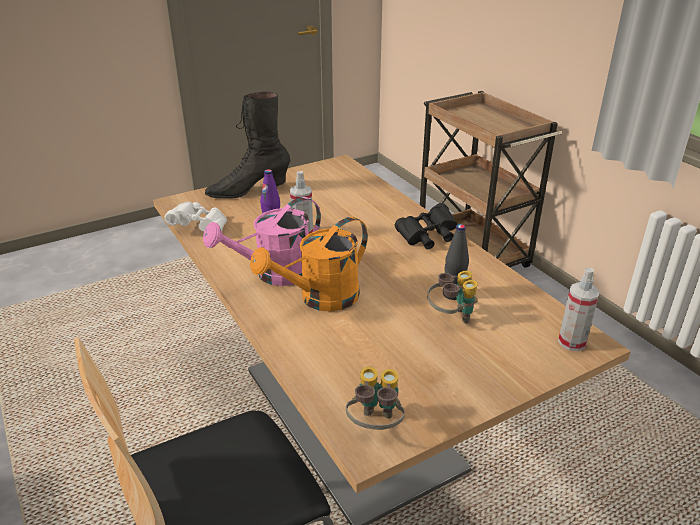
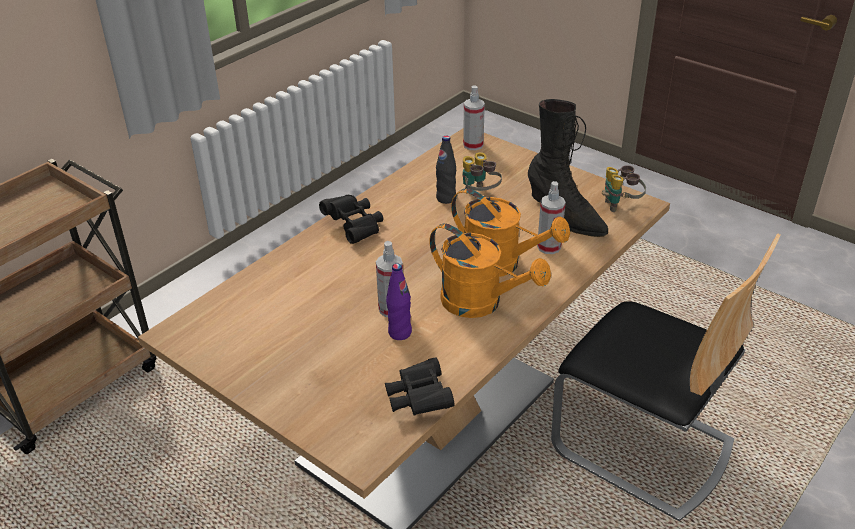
camera: 110 degrees left, 5 degrees up
(200, 227) = (419, 399): white binoculars -> black binoculars
(248, 190) = (296, 394): black boot -> black boot (565, 216)
(275, 274) = (481, 303): pink watering can -> orange watering can
(327, 336) = (549, 247): none -> spray bottle

